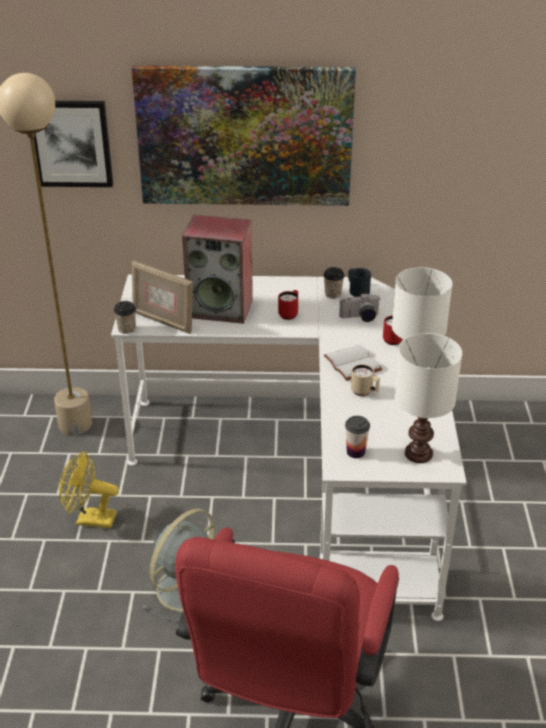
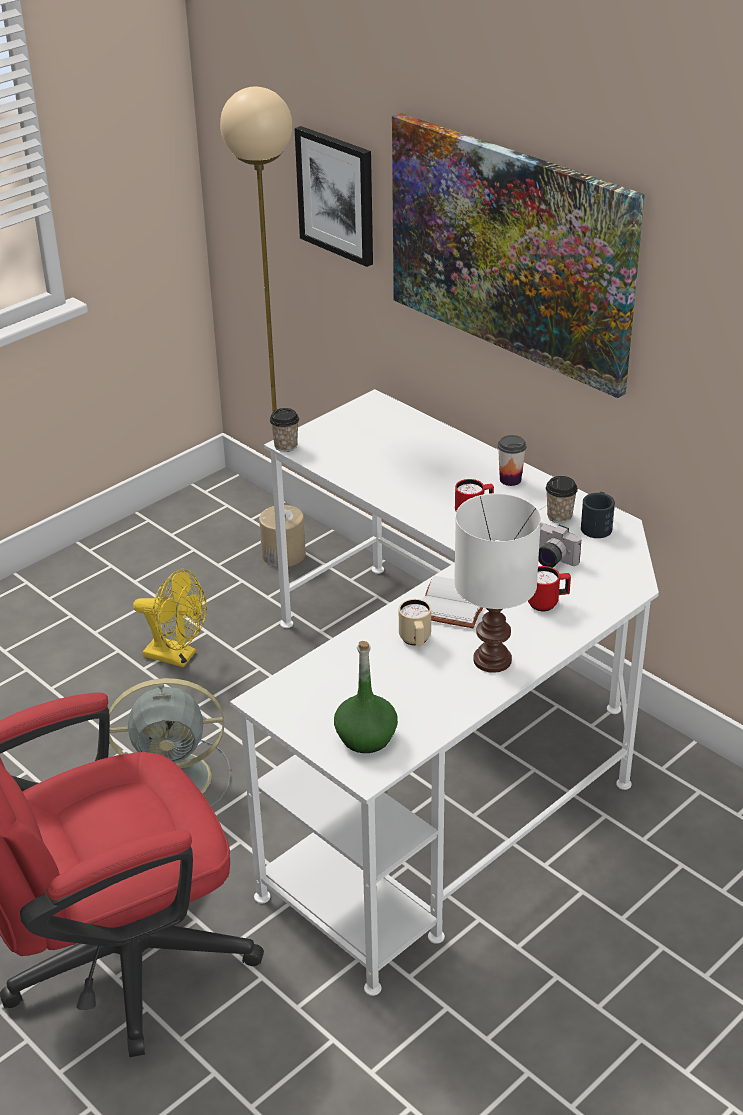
camera: 45 degrees right, 0 degrees up
(89, 519) = (177, 656): yellow fan -> yellow fan turned 150 degrees clockwise
(163, 321) = (332, 455): picture frame -> none
(221, 308) = (411, 470): speaker -> none
(355, 452) = (305, 695): cup -> cup (510, 480)
(418, 453) = (366, 737): white table lamp -> green bottle

